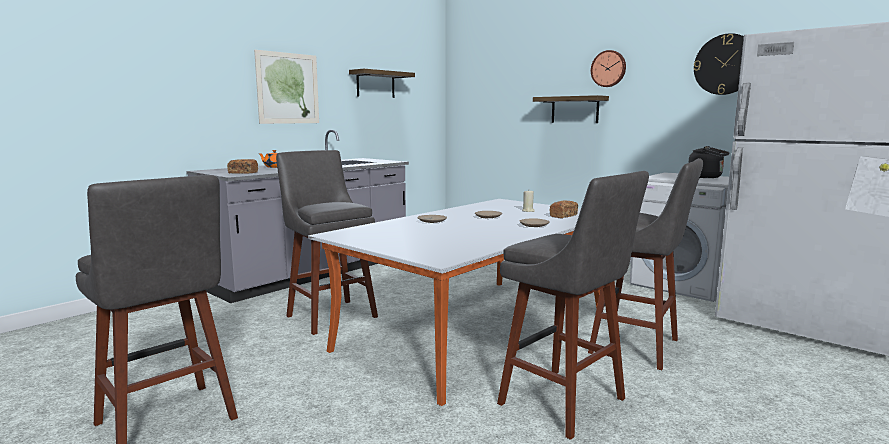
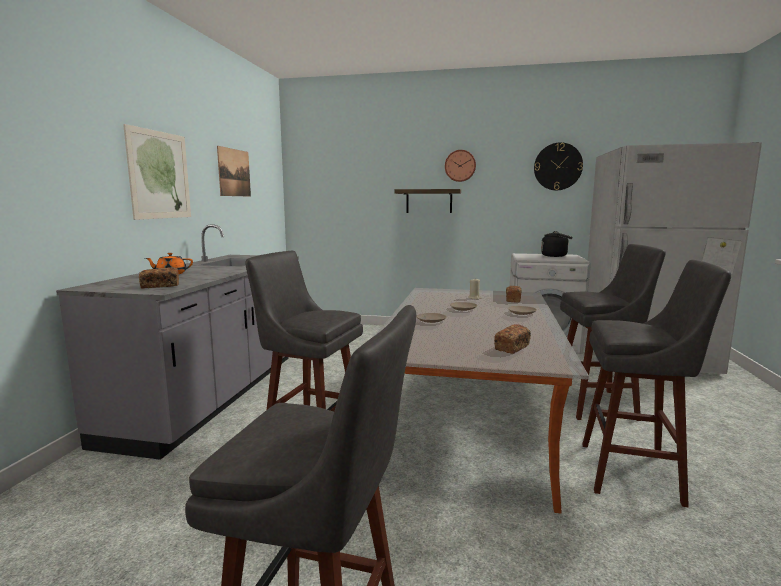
camera: 30 degrees left, 0 degrees up
(375, 84) = (234, 172): shelf -> picture
(439, 245) = (512, 347): none -> bread

